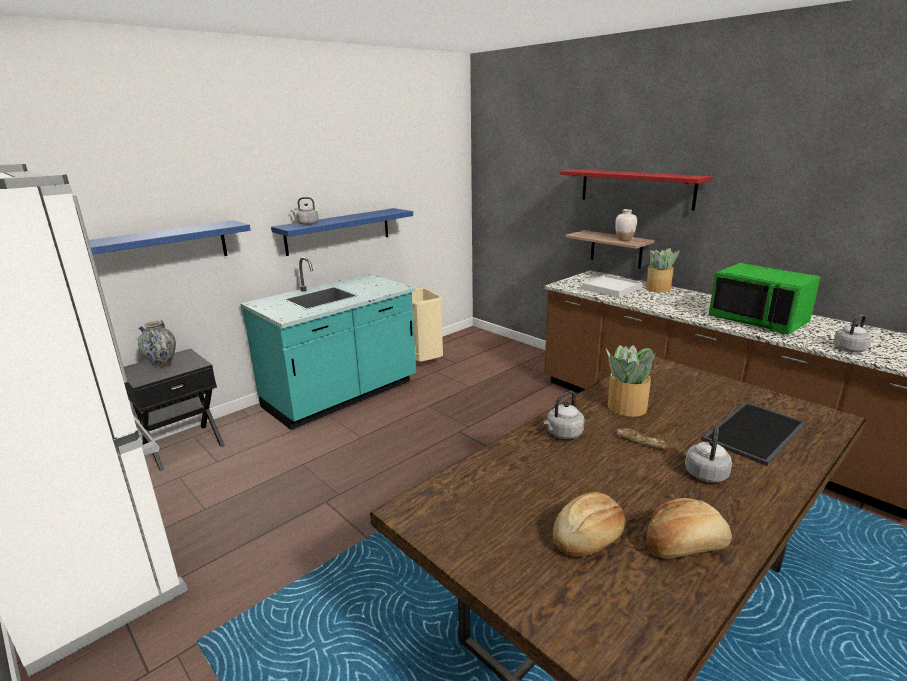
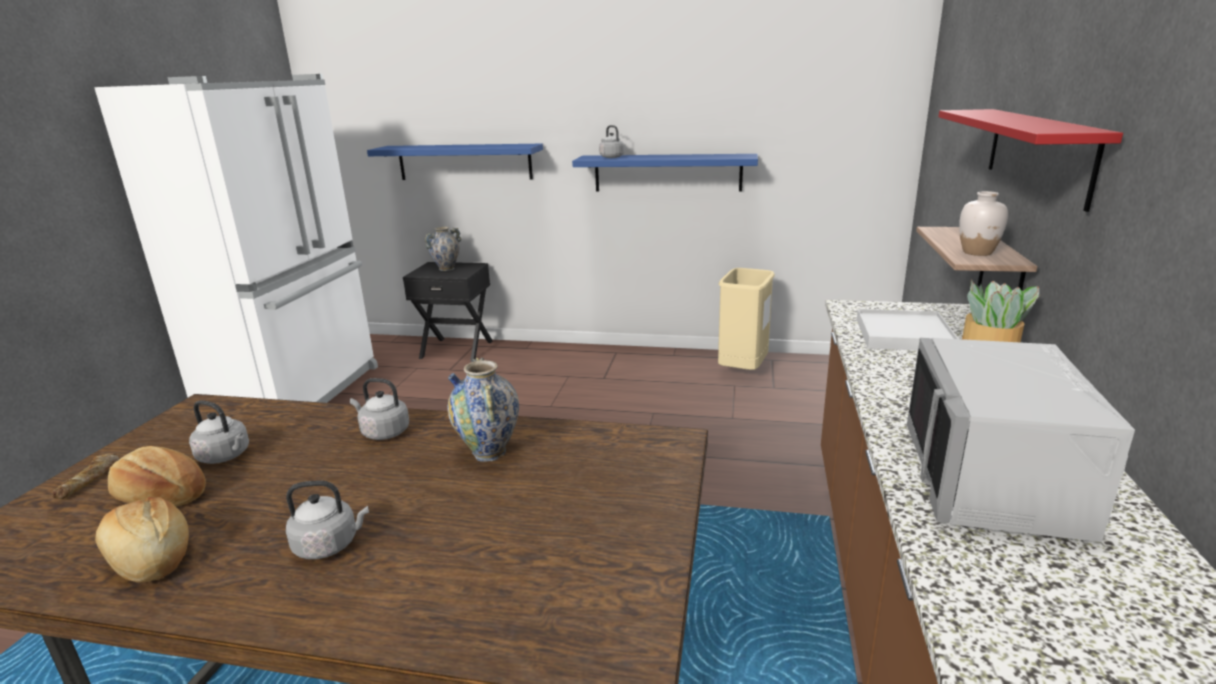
camera: 55 degrees right, 0 degrees up
(342, 395) = (610, 365): turquoise counter -> none
(626, 407) = (489, 452): potted plant -> vase
(641, 442) = (391, 483): bread -> bread (90, 479)
(753, 431) = (491, 567): tray -> none
(758, 320) = (994, 481): green microwave -> grey microwave
(850, 349) = (999, 626): grey kettle -> grey kettle (226, 456)

